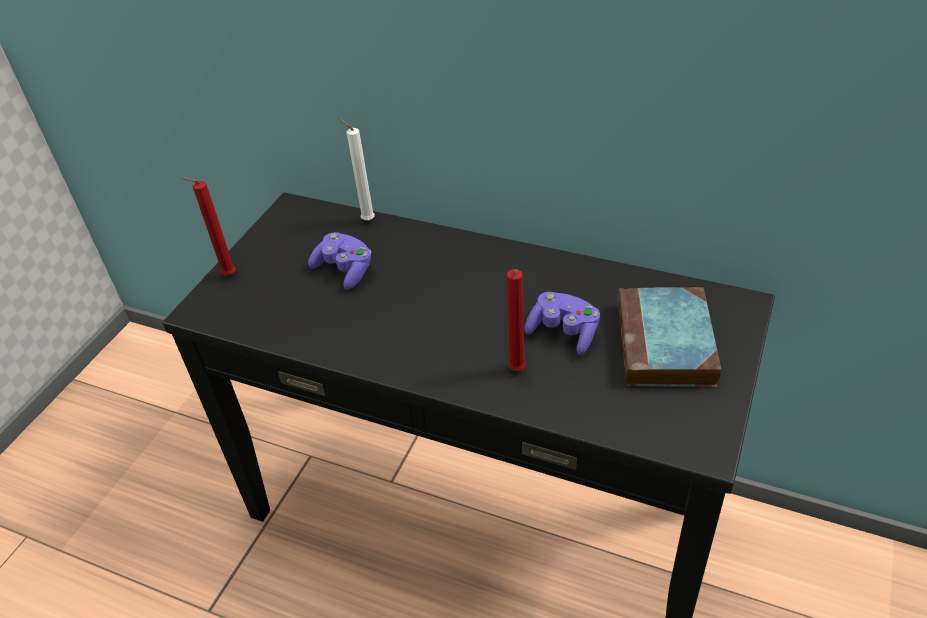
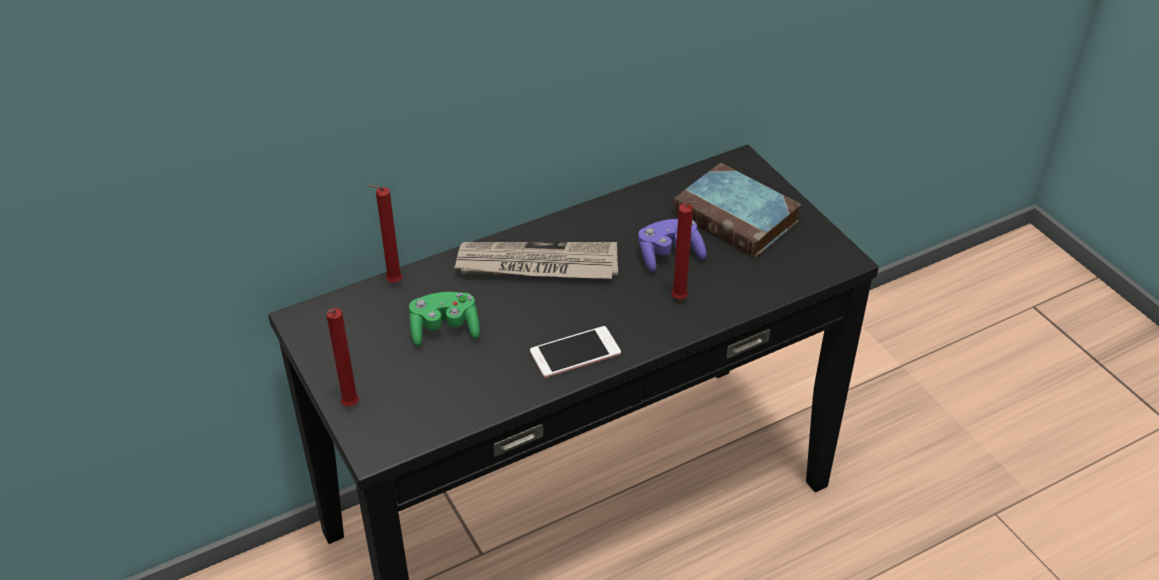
camera: 55 degrees left, 0 degrees up
(344, 270) = (445, 329): purple game controller -> green game controller
(366, 220) = (392, 283): white candle -> red candle
(388, 348) = (575, 353): none -> phone
(463, 271) = (536, 265): none -> newspaper

